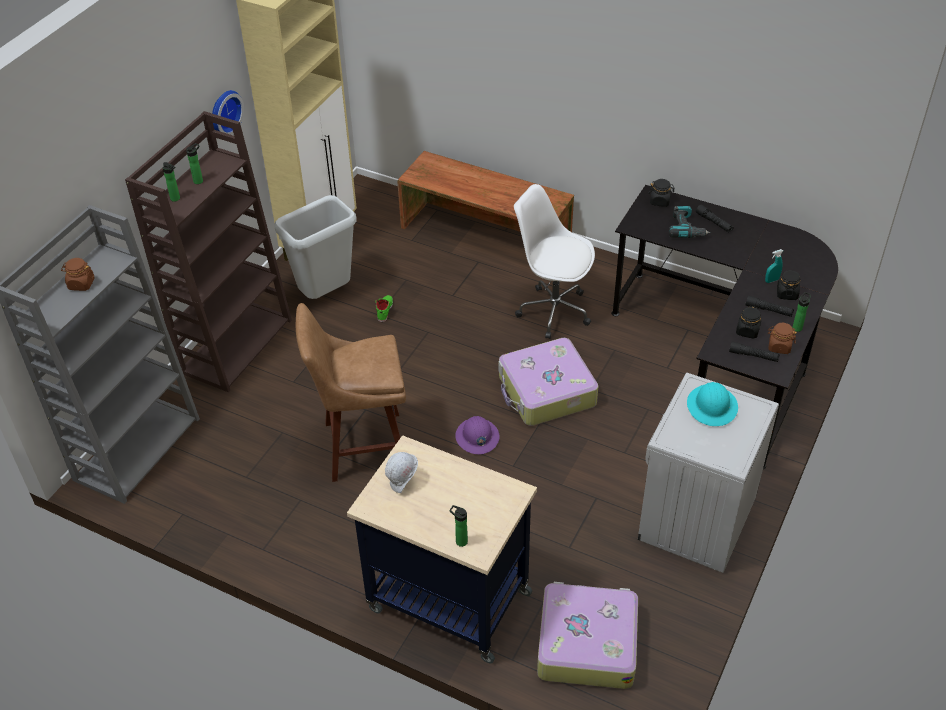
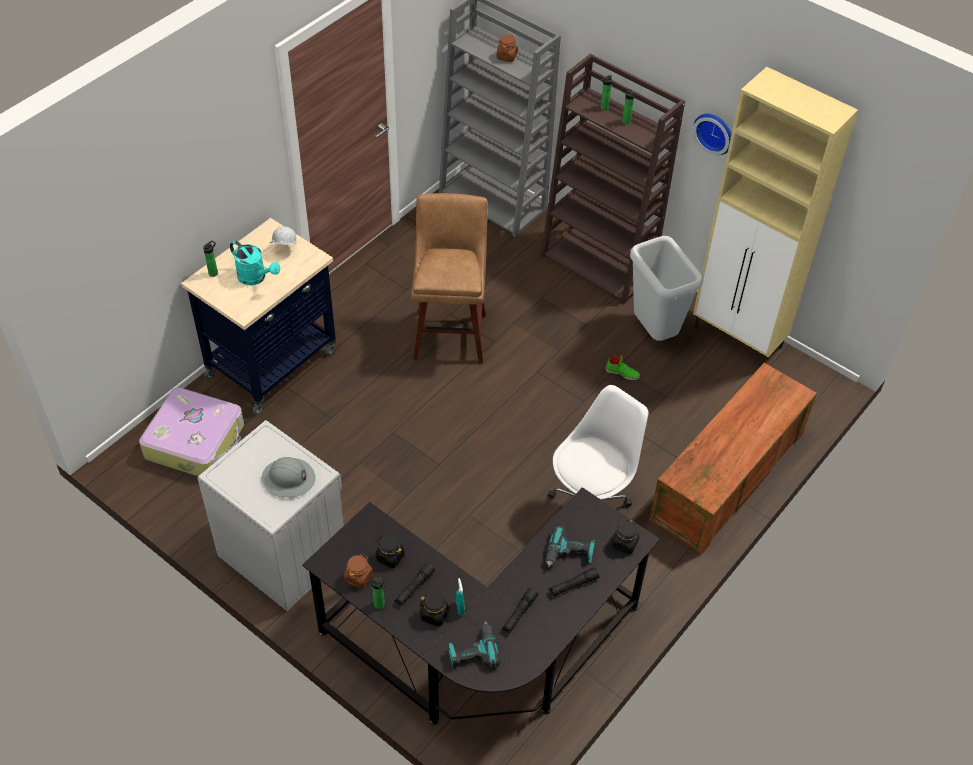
camera: 100 degrees right, 5 degrees up
(456, 497) = (256, 278): none -> turquoise watering can
(477, 437) = (435, 413): purple hard hat -> none
(546, 392) = (476, 477): suitcase -> none
(712, 406) = (288, 479): turquoise hard hat -> grey hard hat
(753, 356) = (354, 550): black flashlight -> black flashlight (519, 613)
(805, 267) = (473, 651): none -> power drill

